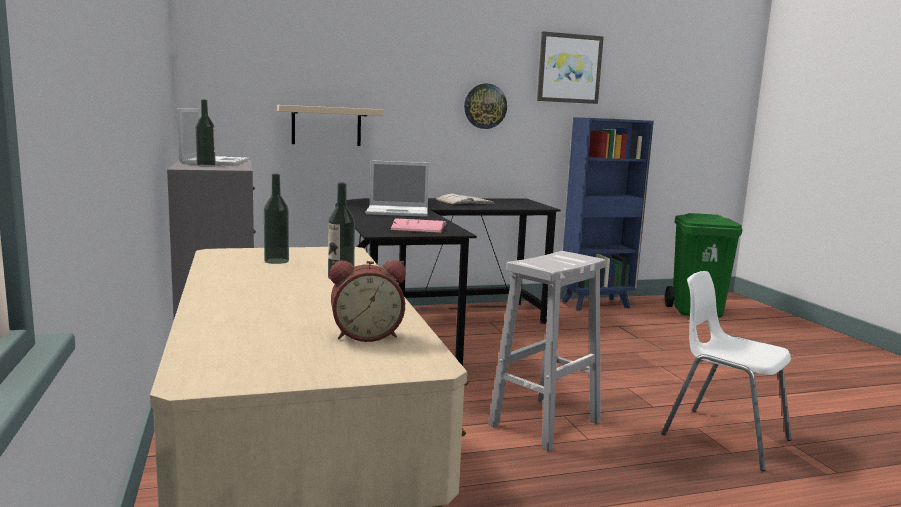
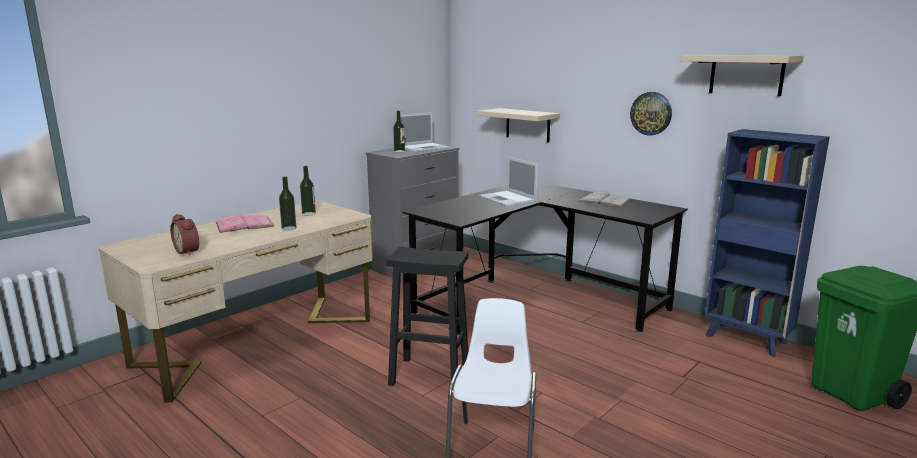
camera: 60 degrees right, 5 degrees up
(419, 227) = (461, 212): pink book -> pink book (244, 224)
(544, 424) = (428, 375): white stool -> black stool
(569, 68) = (746, 74): picture -> beige shelf

